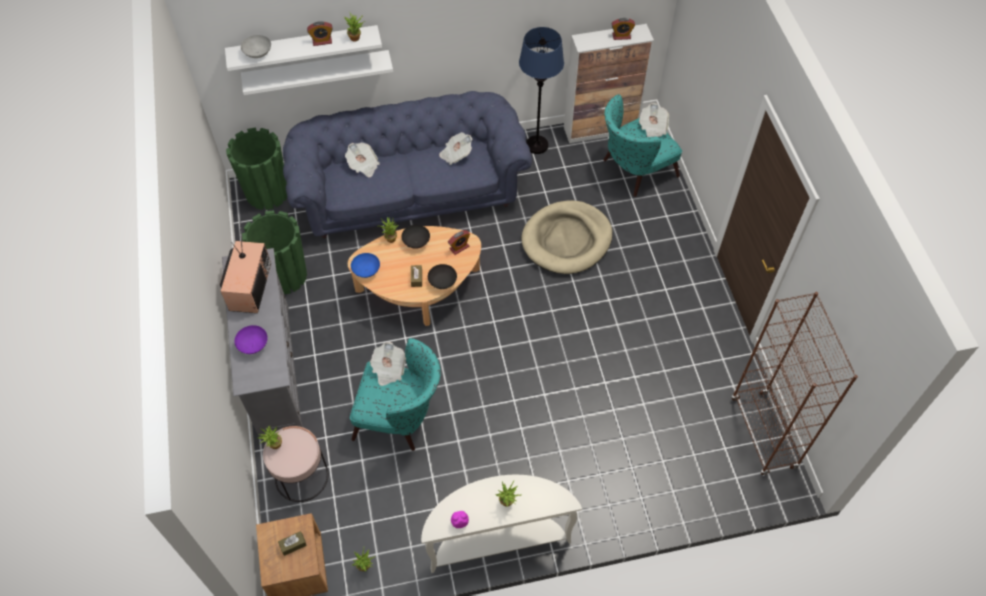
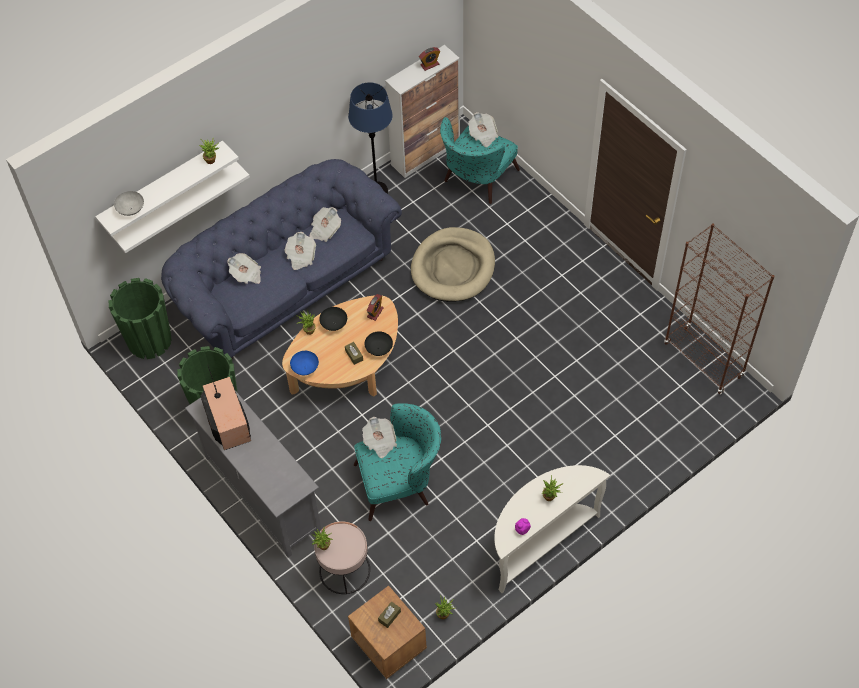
camera: 25 degrees left, 0 degrees up
(254, 345) = (266, 468): purple bowl -> none
(322, 41) = (182, 175): alarm clock -> none
(420, 169) = (300, 256): none -> newspaper

